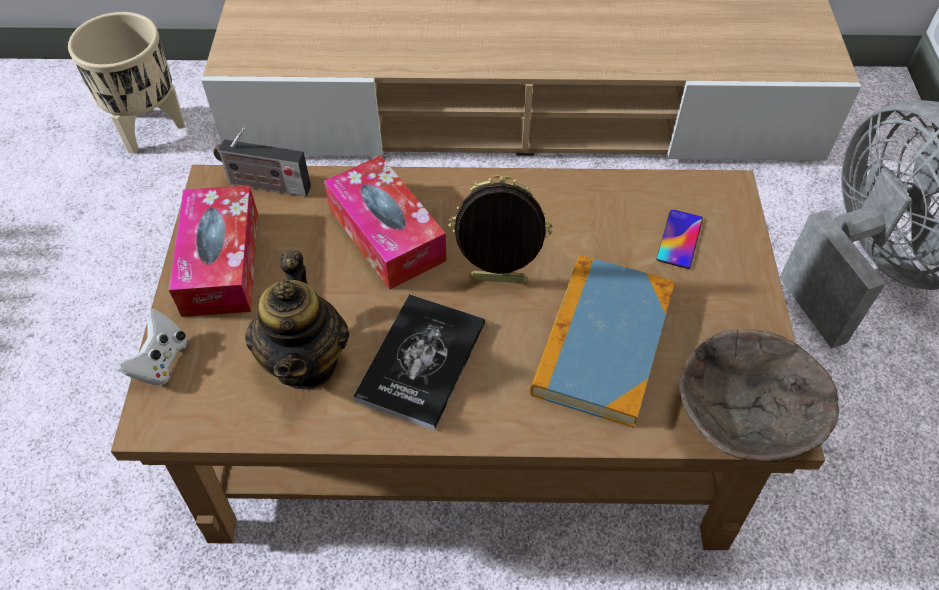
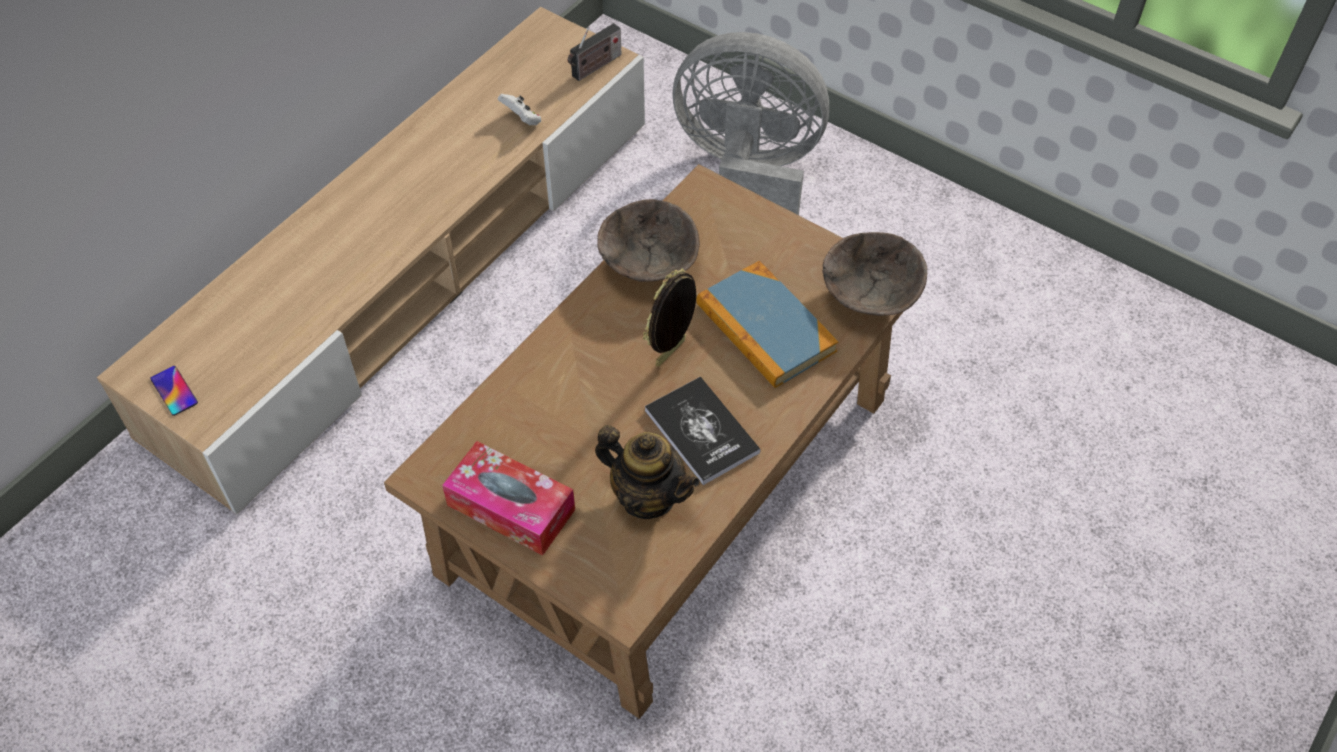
camera: 55 degrees left, 0 degrees up
(150, 130) = (131, 564): beige planter -> none
(161, 361) = (574, 585): white game controller -> white game controller (522, 119)
(265, 185) = (455, 443): radio -> radio (595, 67)
(386, 234) = (574, 393): tissue box -> none
(590, 201) = (648, 263): none -> brown bowl
(679, 239) = (720, 238): phone -> phone (174, 391)

